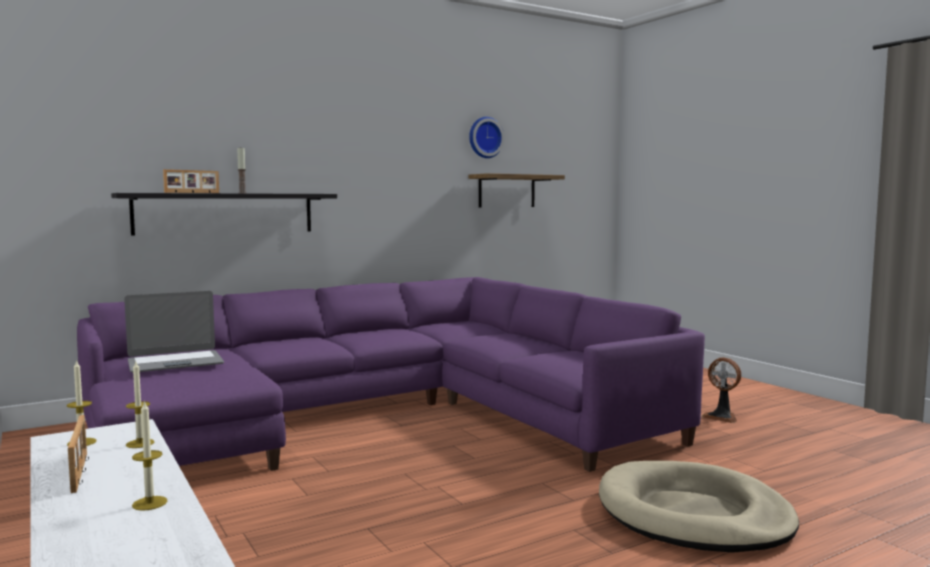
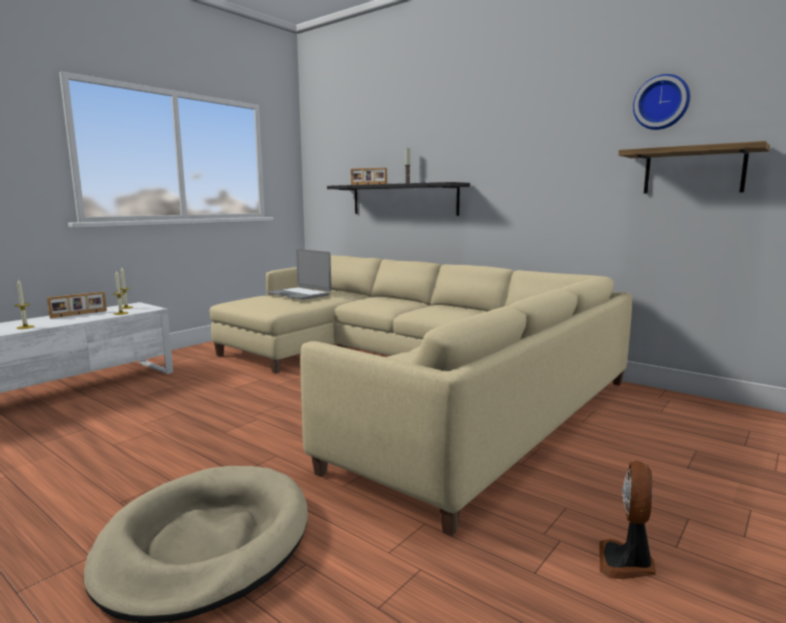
camera: 70 degrees right, 5 degrees up
(383, 415) = (410, 377): purple sofa -> beige sofa

